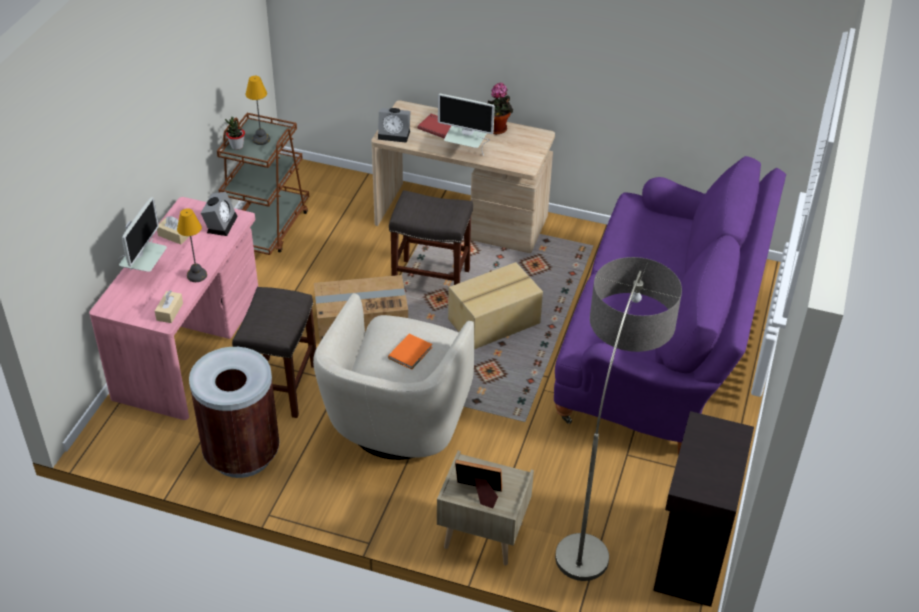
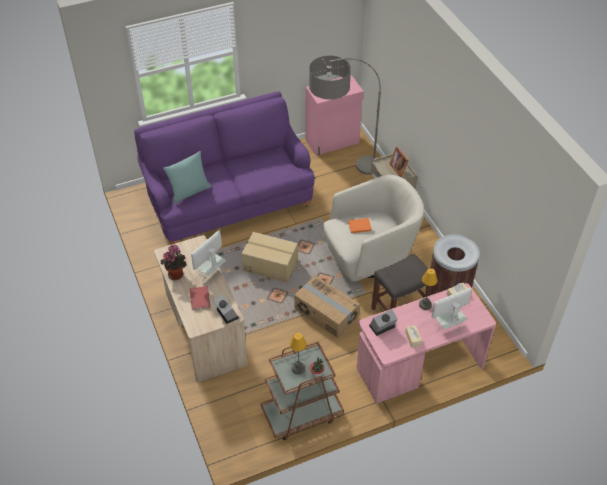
camera: 130 degrees left, 5 degrees up
(430, 280) = (267, 308): grey stool -> none
(466, 152) = (211, 273): monitor -> monitor turned 120 degrees counterclockwise
(647, 226) = (189, 192): none -> turquoise pillow
(689, 556) = (333, 142): black cabinet -> pink cabinet

